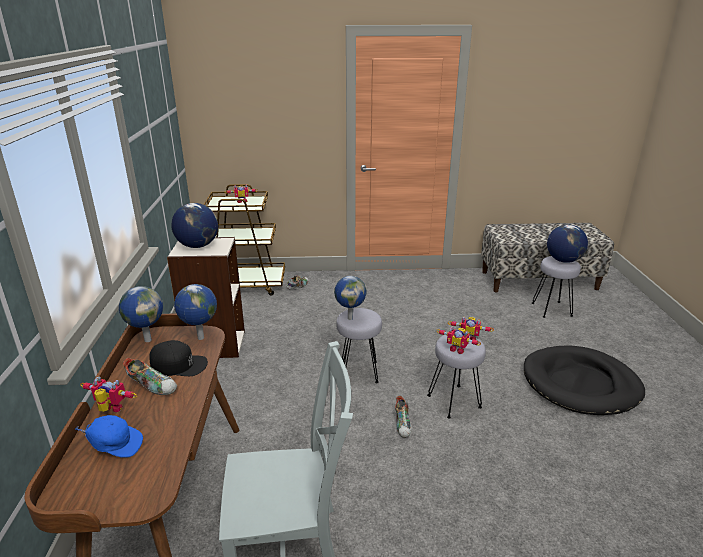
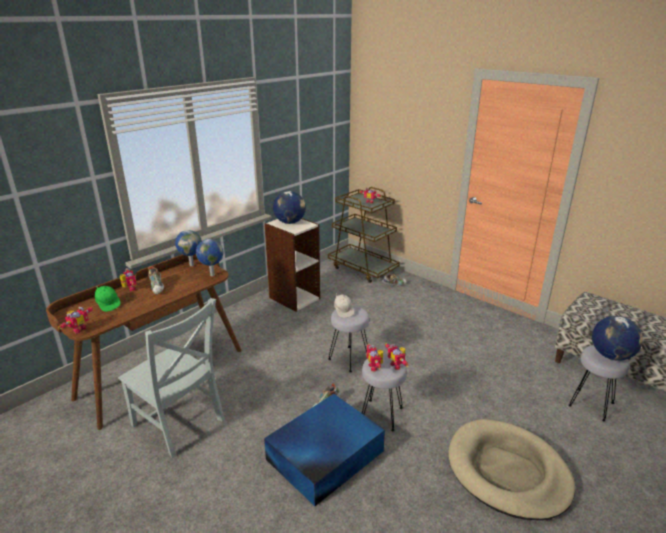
camera: 45 degrees right, 0 degrees up
(115, 446) = (108, 304): blue cap -> green cap
(134, 504) = (78, 329): none -> toy robot
(179, 365) = (182, 283): black cap -> none
(350, 318) = (343, 311): globe -> white cap
(466, 467) = (323, 455): none -> blue storage box
(580, 384) = (507, 471): black dog bed -> beige dog bed

